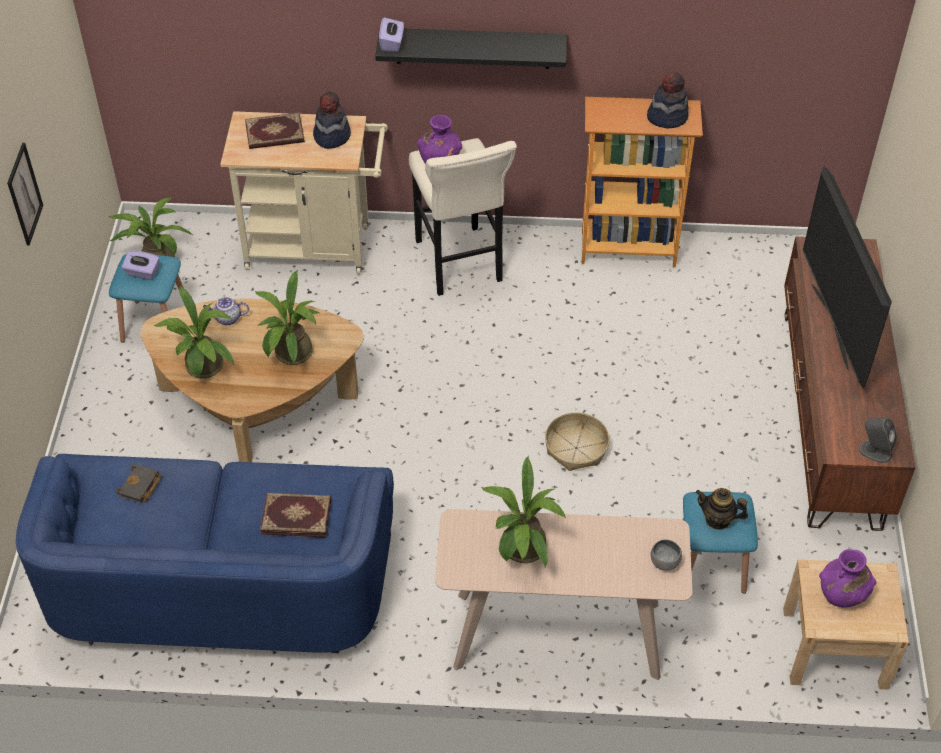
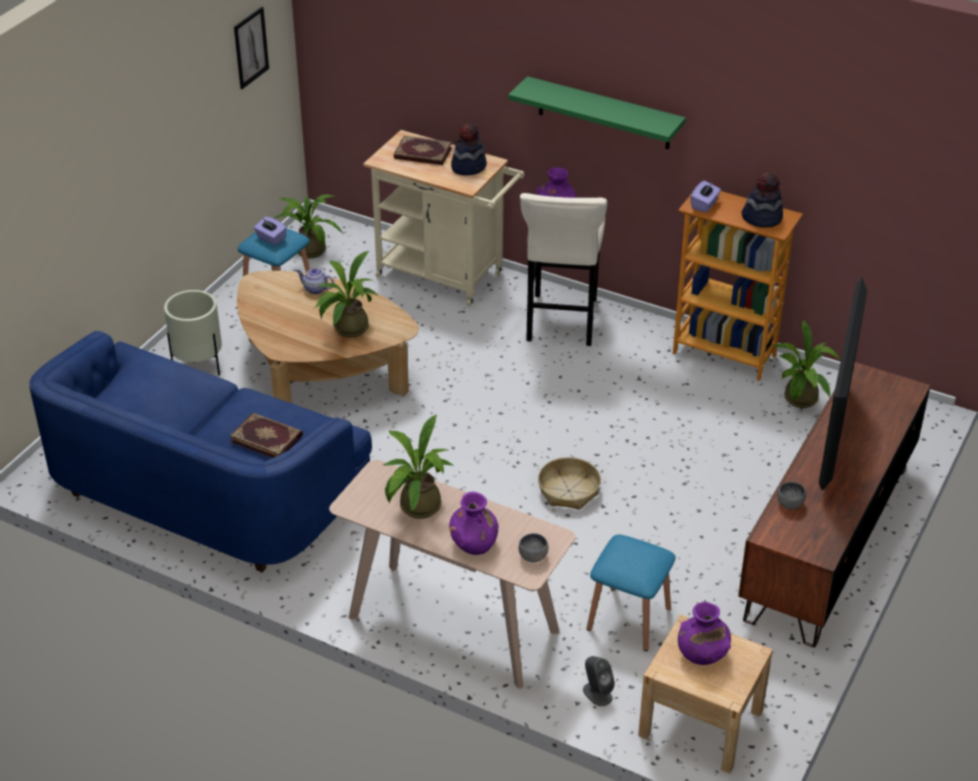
camera: 25 degrees right, 10 degrees down
(24, 194) = (170, 124): picture -> picture (251, 47)
(123, 438) = (198, 366): none -> beige planter
(140, 487) = (161, 380): black book -> none
(205, 370) = (272, 319): potted plant -> potted plant (800, 401)
(392, 43) = (528, 89): purple tissue box -> purple tissue box (704, 205)
(473, 48) = (604, 113): black shelf -> green shelf
(602, 570) = (474, 544): none -> purple vase
(718, 520) = (627, 560): teapot -> none
(837, 411) = (789, 505): none -> grey bowl
(874, 451) = (802, 546): grey speaker -> grey speaker (597, 693)

